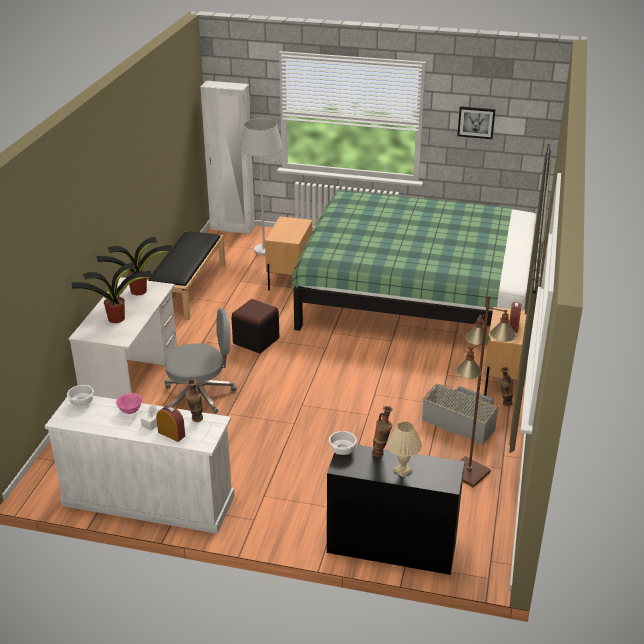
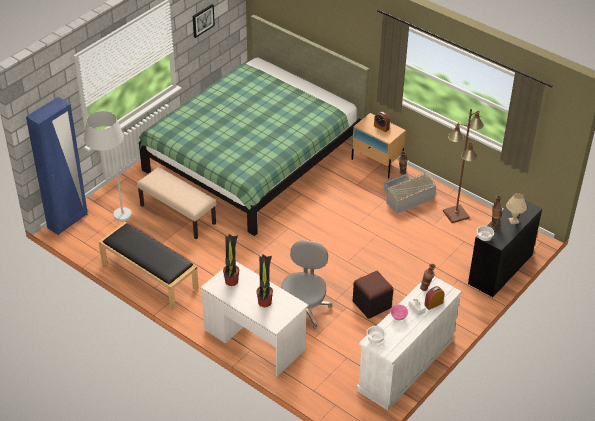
camera: 65 degrees left, 10 degrees up
(232, 228) = (68, 221): white wardrobe -> blue wardrobe
(256, 341) = (254, 260): black ottoman -> black ottoman (371, 304)
(289, 278) = (178, 214): beige nightstand -> beige bench

